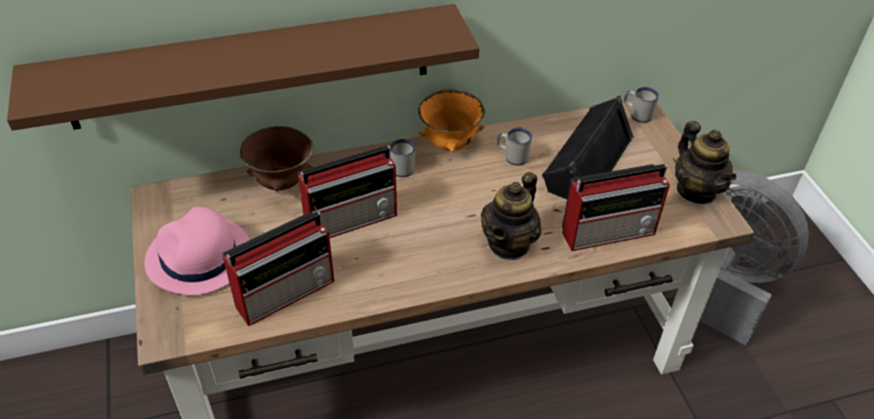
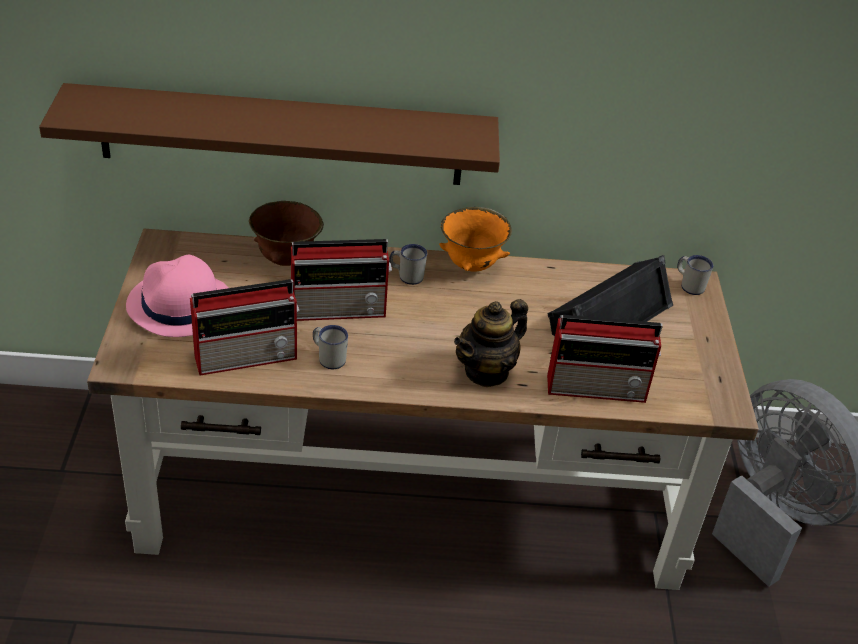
camera: 15 degrees right, 5 degrees down
(512, 156) = (531, 293): white mug -> white mug (329, 358)
(696, 190) = (715, 373): teapot -> none

